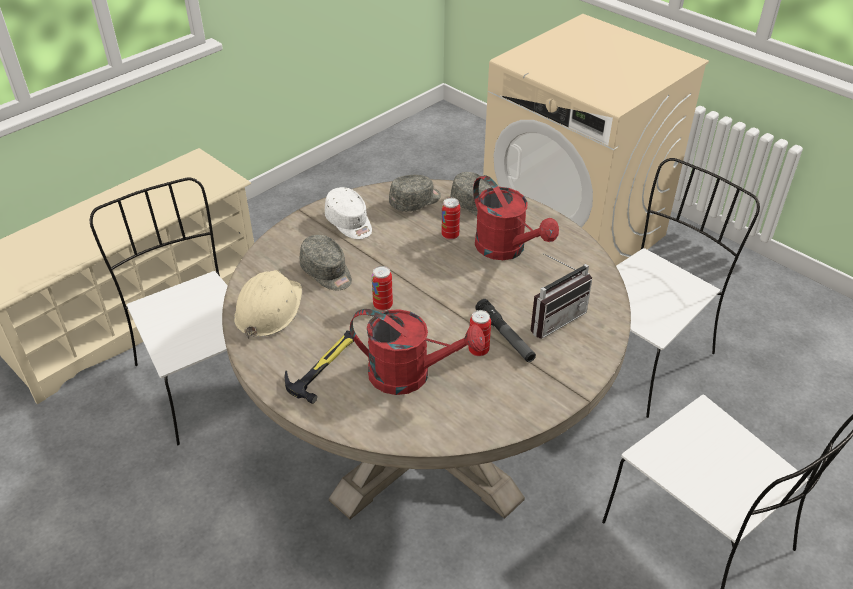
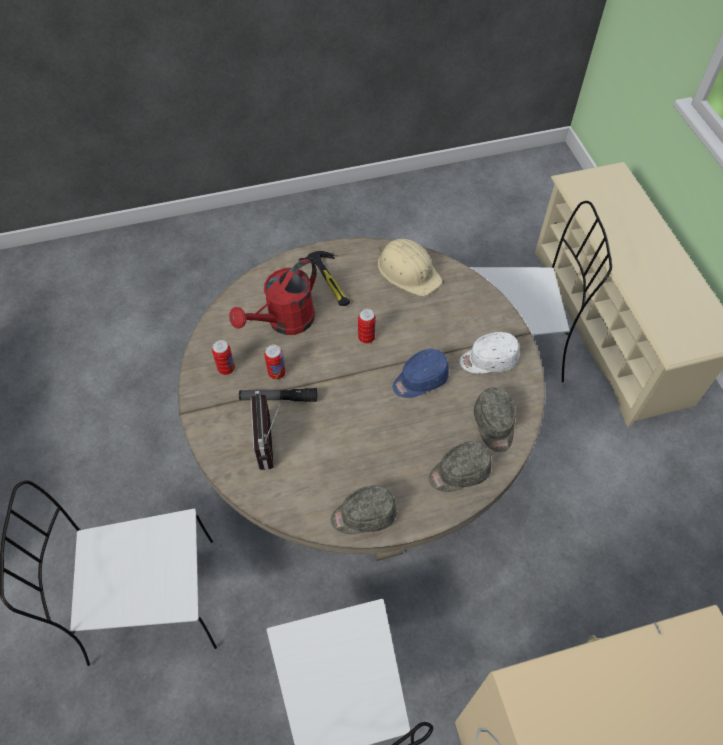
camera: 120 degrees right, 15 degrees up
(327, 272) = (428, 319): grey cap -> grey cap (363, 516)
(405, 254) = (419, 380): none -> blue cap
(450, 235) = (425, 426): can -> can (226, 369)
(506, 249) = (378, 460): red watering can -> none

